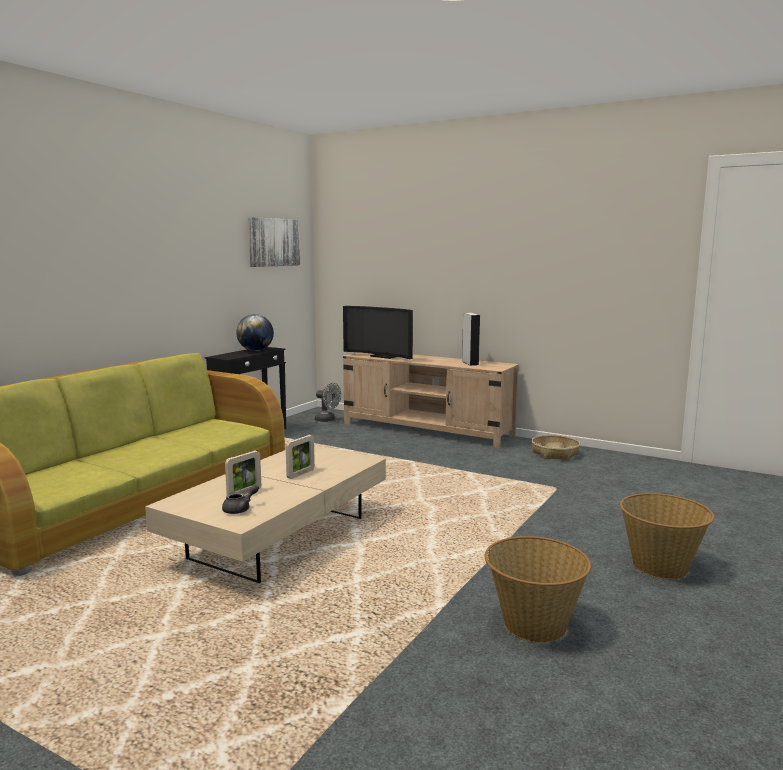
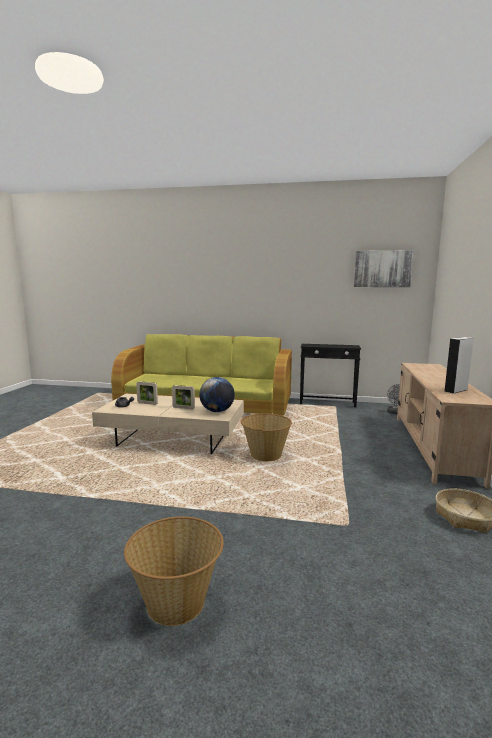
camera: 70 degrees right, 0 degrees up
(255, 350) = (339, 346): globe -> globe (217, 411)
(383, 356) = (422, 369): television -> none
(533, 625) = (64, 533): basket -> basket (265, 455)

